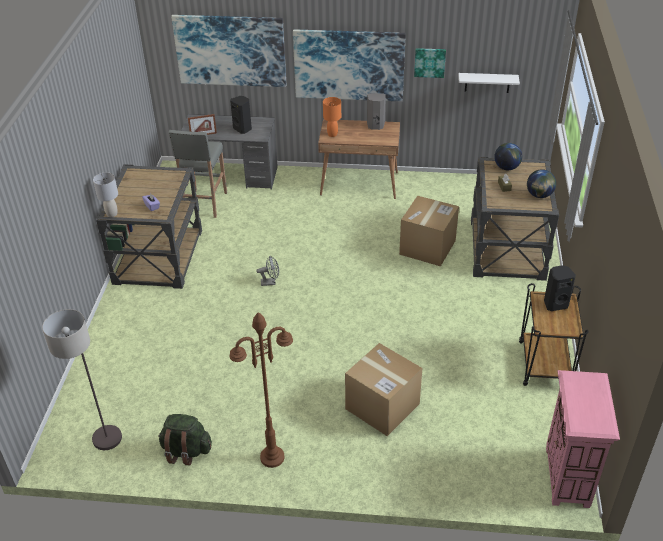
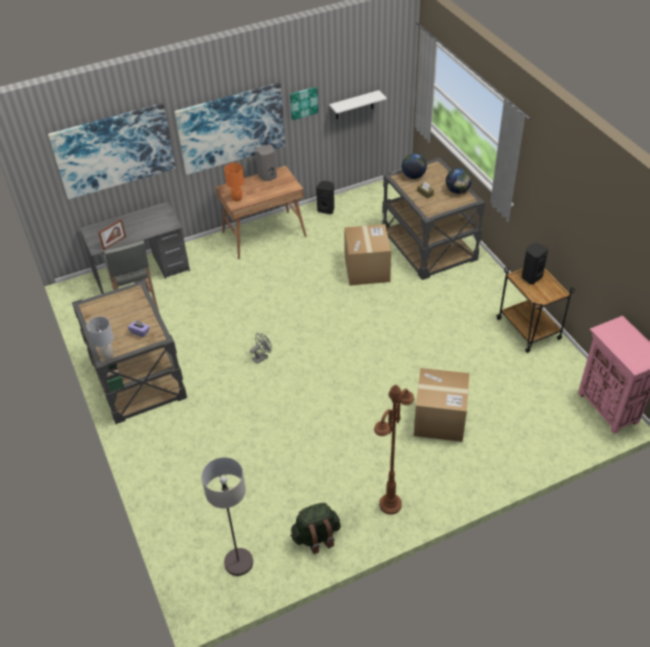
camera: 30 degrees left, 5 degrees up
(243, 129) = (148, 223): black speaker -> black speaker (326, 209)

